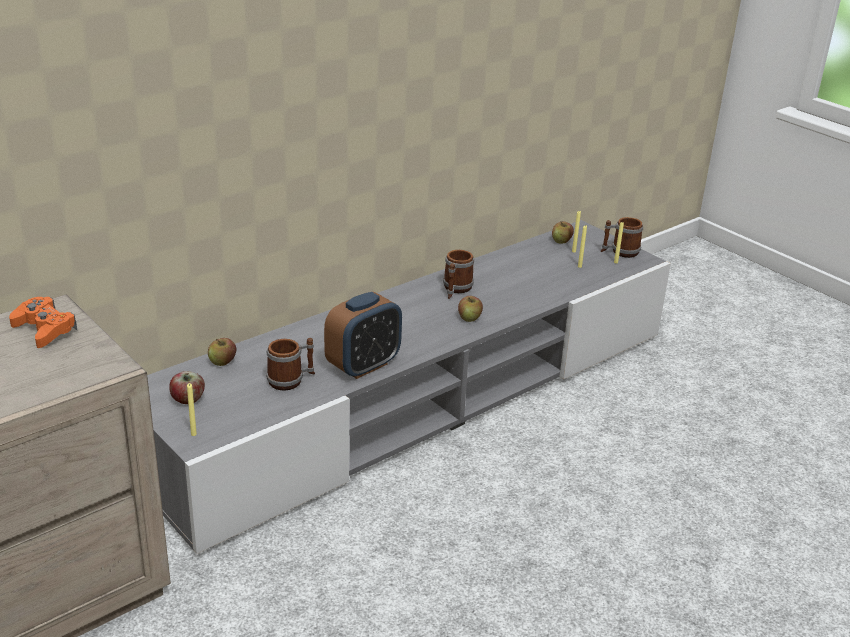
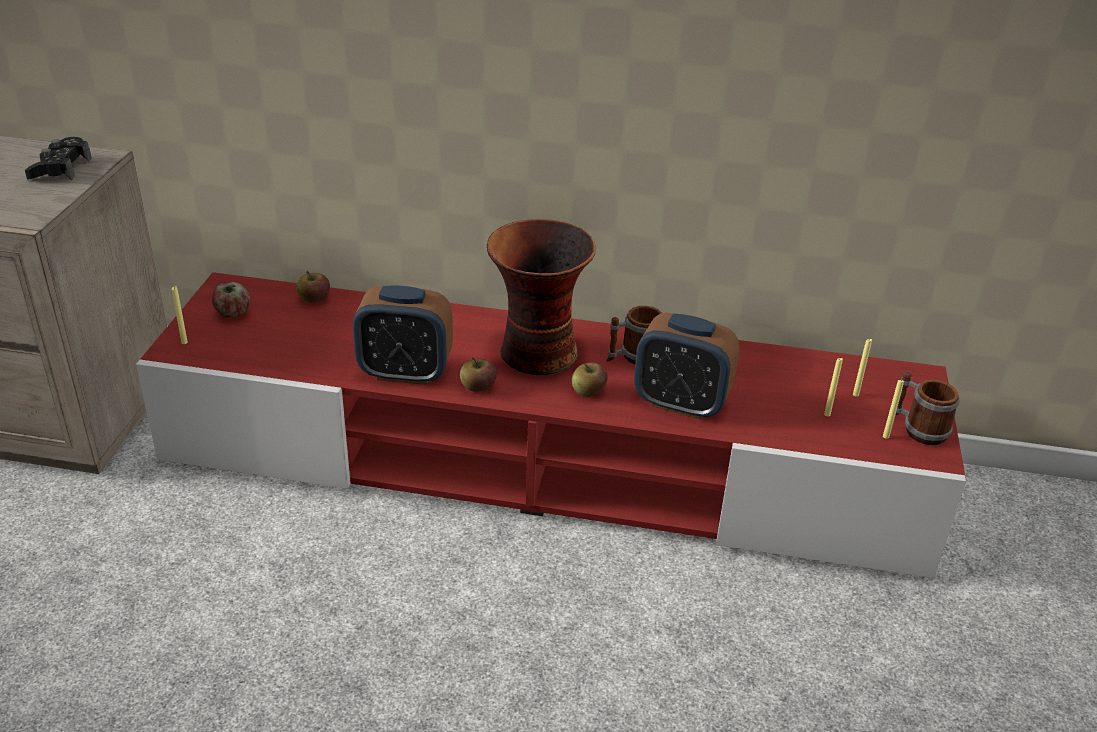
camera: 50 degrees right, 5 degrees up
(44, 329) = (60, 168): orange game controller -> black game controller
(291, 380) = (329, 347): mug -> none
(409, 316) = (536, 354): none -> vase
(422, 399) = (546, 466): grey tv stand -> red tv stand
(517, 298) = (680, 403): none -> alarm clock
(561, 241) = (864, 375): apple -> apple (478, 387)

